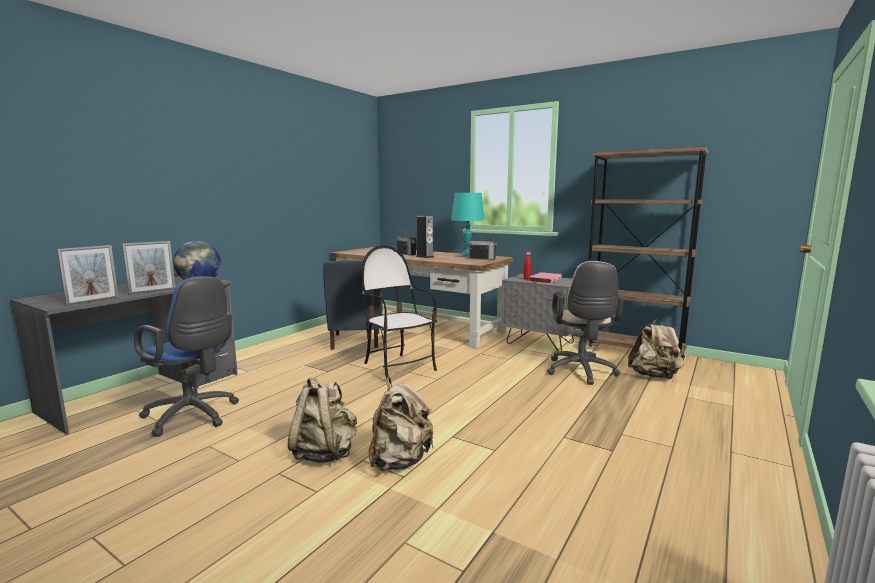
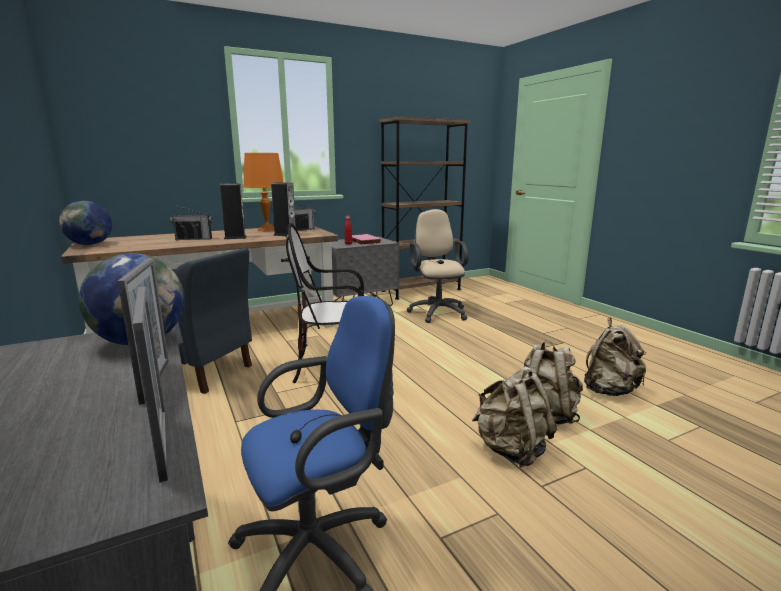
camera: 60 degrees left, 5 degrees up
(362, 249) = (90, 244): none -> globe
(455, 260) = (285, 235): none -> speaker
(467, 255) = (267, 230): turquoise table lamp -> orange table lamp
(581, 372) = (437, 312): beige office chair -> beige office chair turned 135 degrees counterclockwise
(654, 376) = (467, 298): beige backpack -> beige backpack (609, 390)

